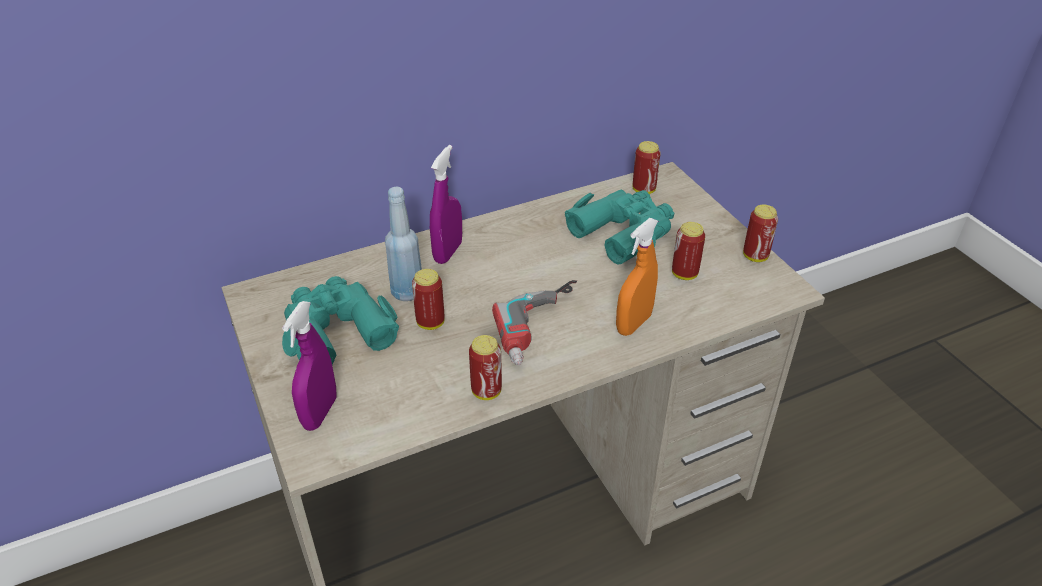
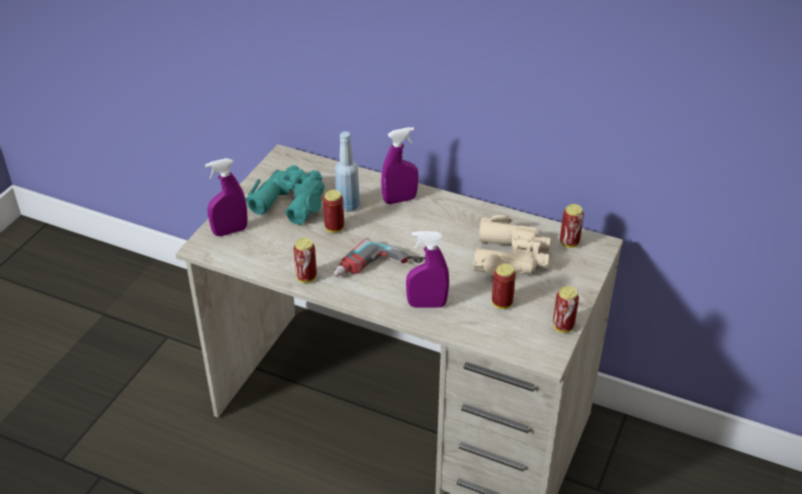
camera: 50 degrees right, 0 degrees up
(623, 232) = (511, 257): turquoise binoculars -> beige binoculars
(633, 324) = (427, 304): orange spray bottle -> purple spray bottle

